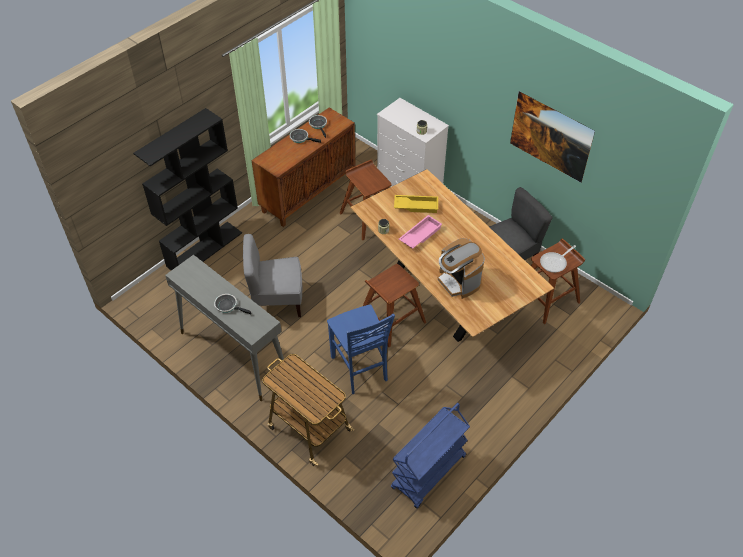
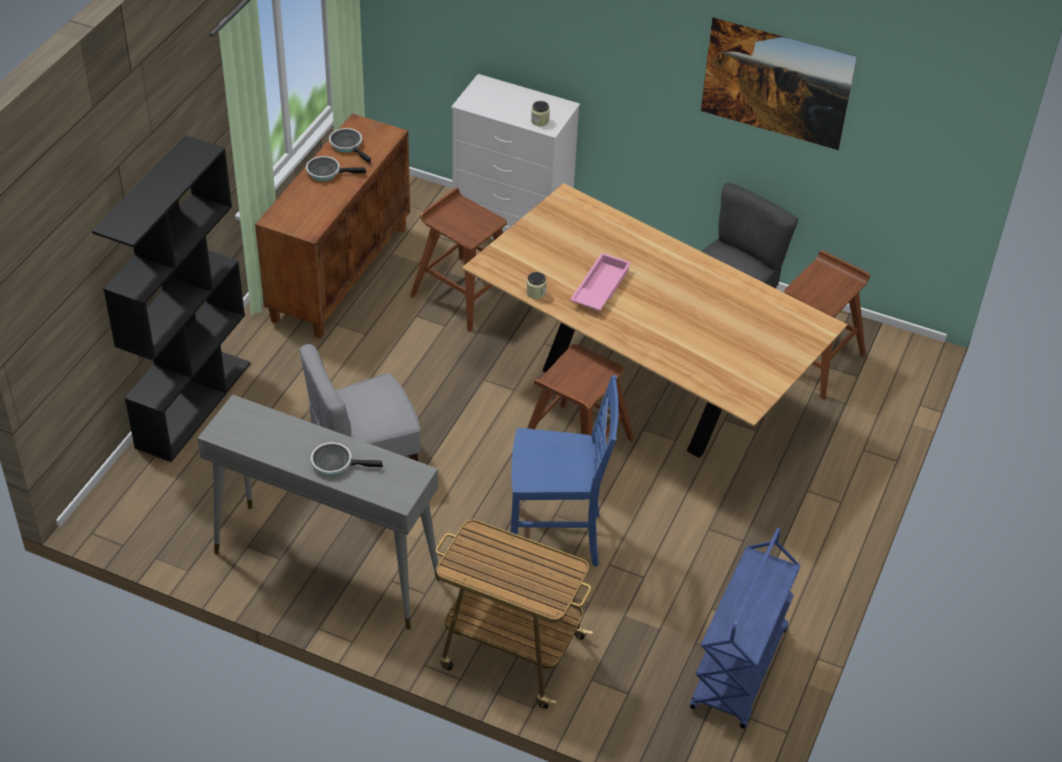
camera: 20 degrees left, 5 degrees down
(360, 369) = (556, 538): blue chair -> blue chair turned 45 degrees counterclockwise
(416, 205) = (572, 243): yellow tray -> none
(458, 281) = (694, 347): coffee machine -> none
(555, 263) = (825, 290): frying pan -> none

